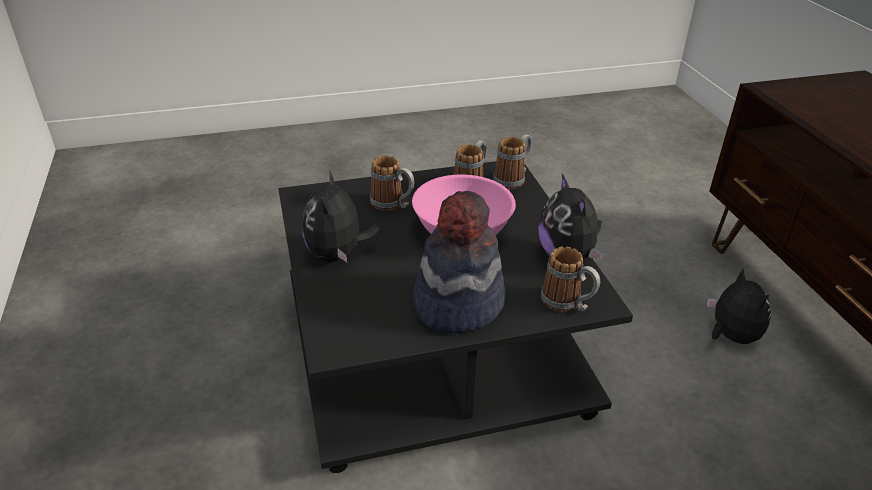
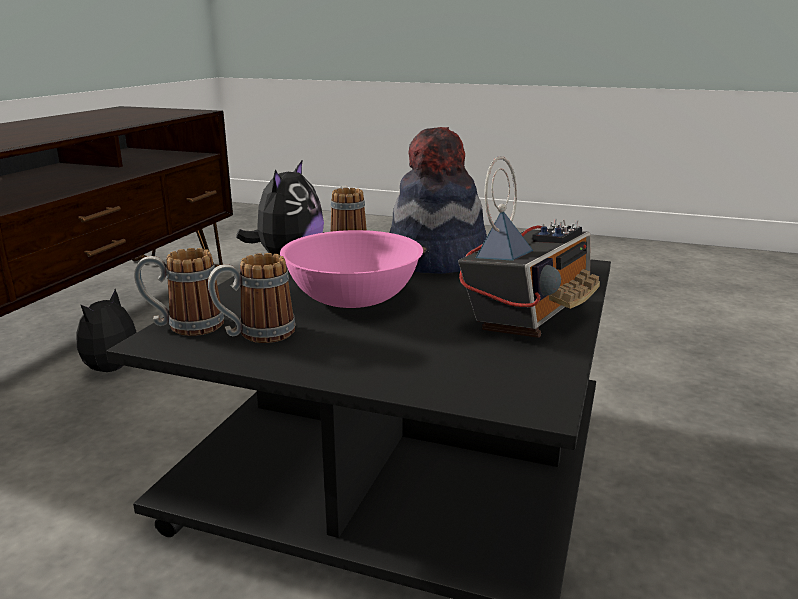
camera: 145 degrees left, 15 degrees down
(338, 255) = (529, 317): plush toy -> radio
(393, 205) = (397, 346): mug -> none

